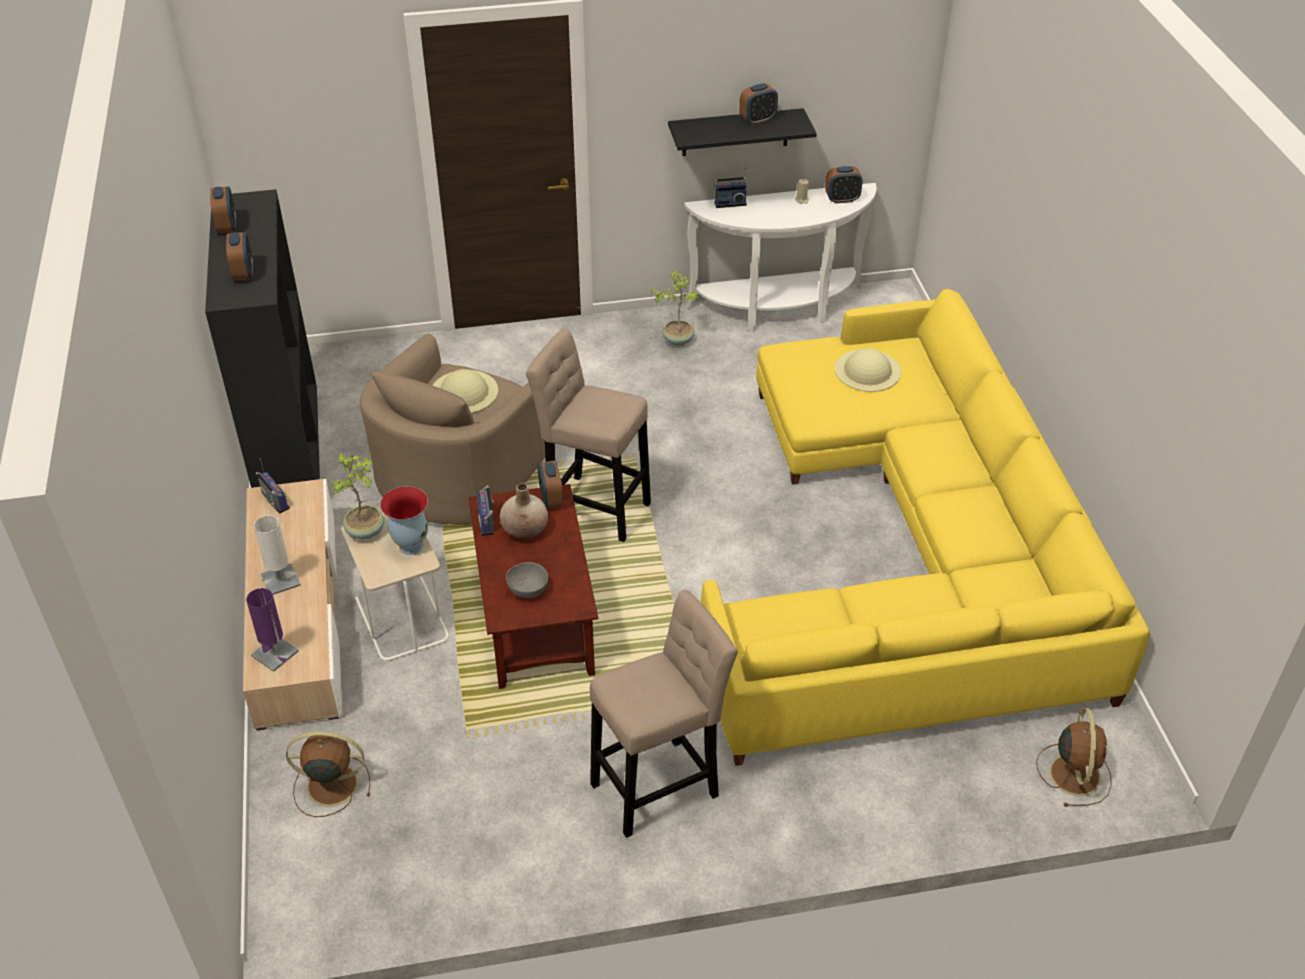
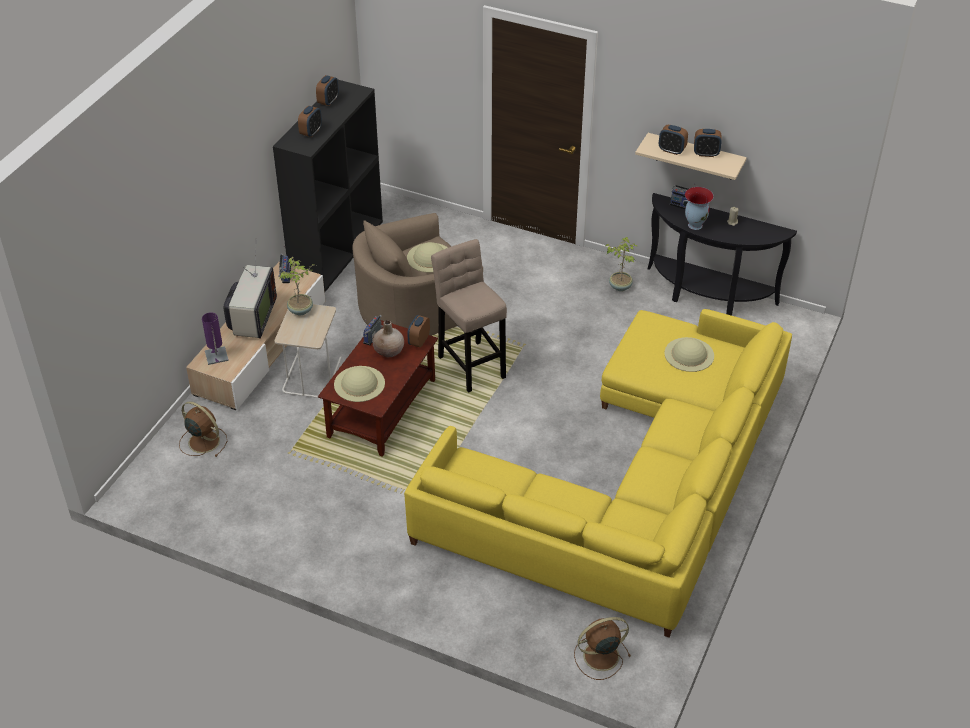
camera: 35 degrees right, 0 degrees up
(280, 580) = (252, 319): white table lamp -> television
(410, 545) = (315, 329): vase -> vase (695, 224)
(527, 589) = (359, 384): grey bowl -> beige hat
(660, 785) = (361, 532): beige stool -> none
(735, 132) = (695, 157): black shelf -> beige shelf
(779, 309) = (707, 295): white console table -> black console table
(842, 199) = (760, 232): alarm clock -> alarm clock (671, 150)
(1074, 773) = (599, 656): brown fan -> brown fan turned 150 degrees counterclockwise

